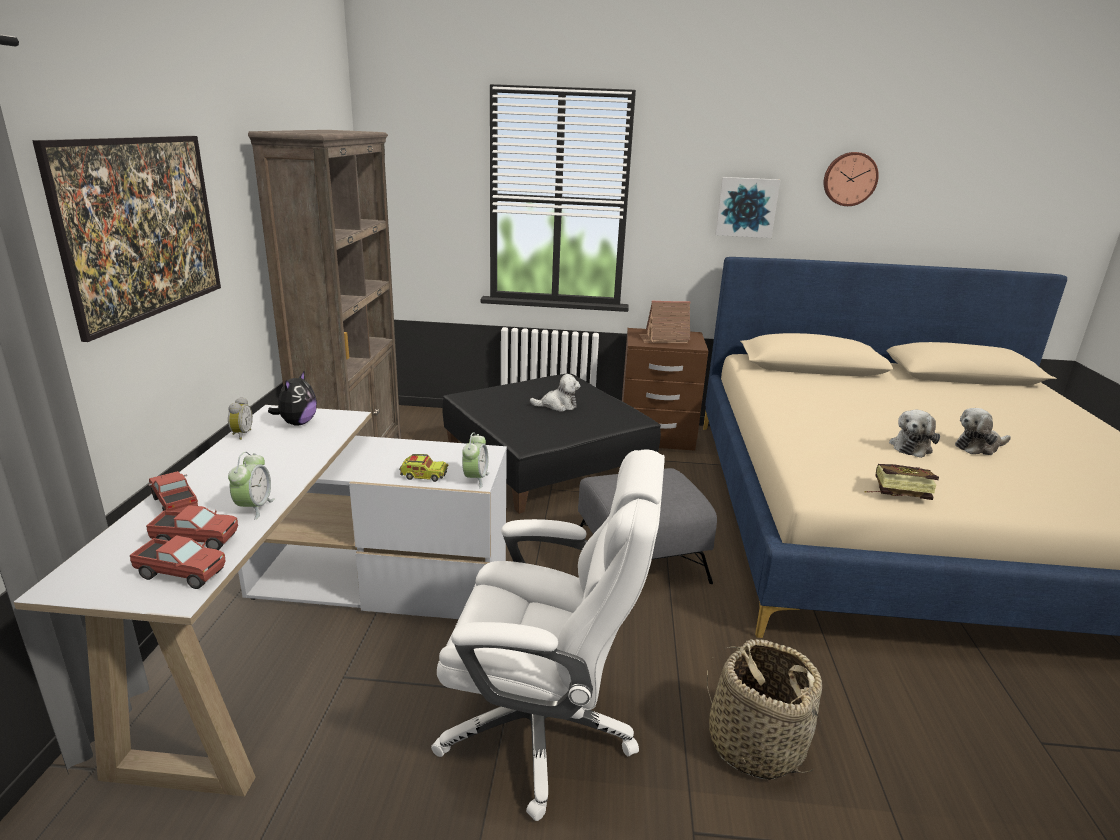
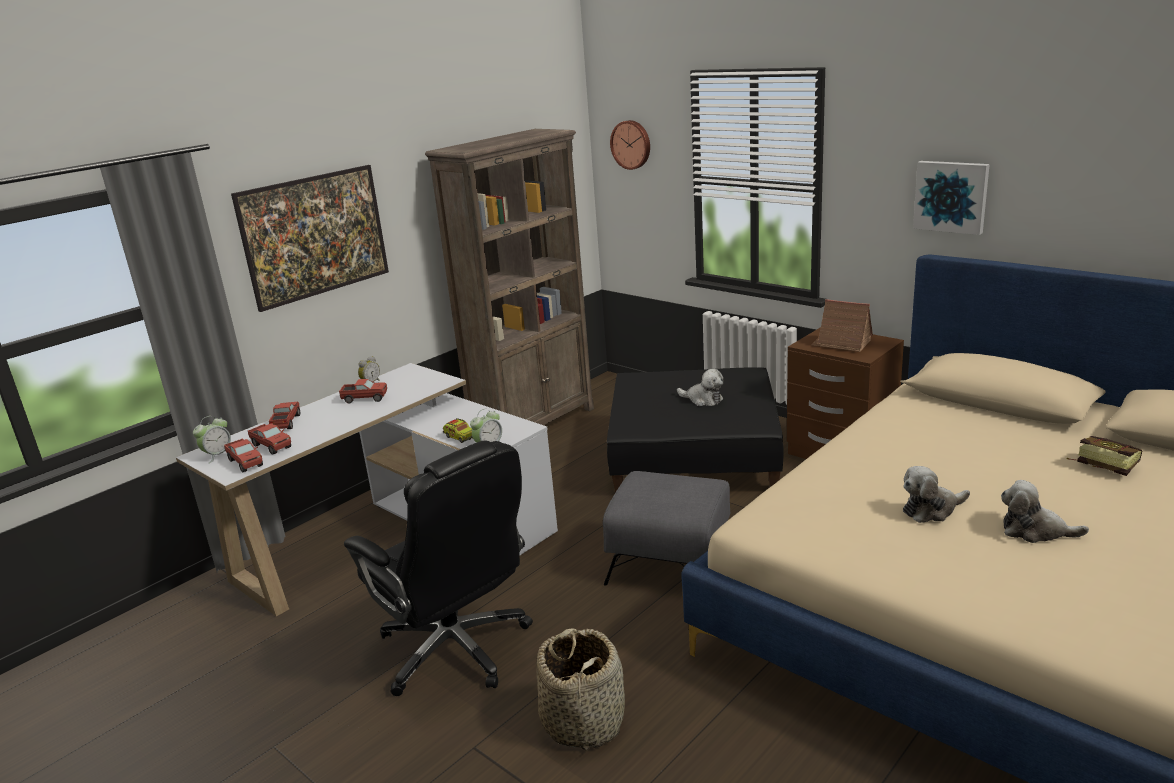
camera: 40 degrees right, 0 degrees up
(254, 508) = (318, 434): alarm clock -> alarm clock (218, 455)
(262, 453) = (365, 399): none -> toy truck
(297, 423) = (410, 380): plush toy -> none
(542, 729) = (456, 649): white office chair -> black office chair
(849, 179) = (1083, 164): wall clock -> wall clock (631, 144)
(895, 492) = (822, 545): book -> book (1100, 465)

